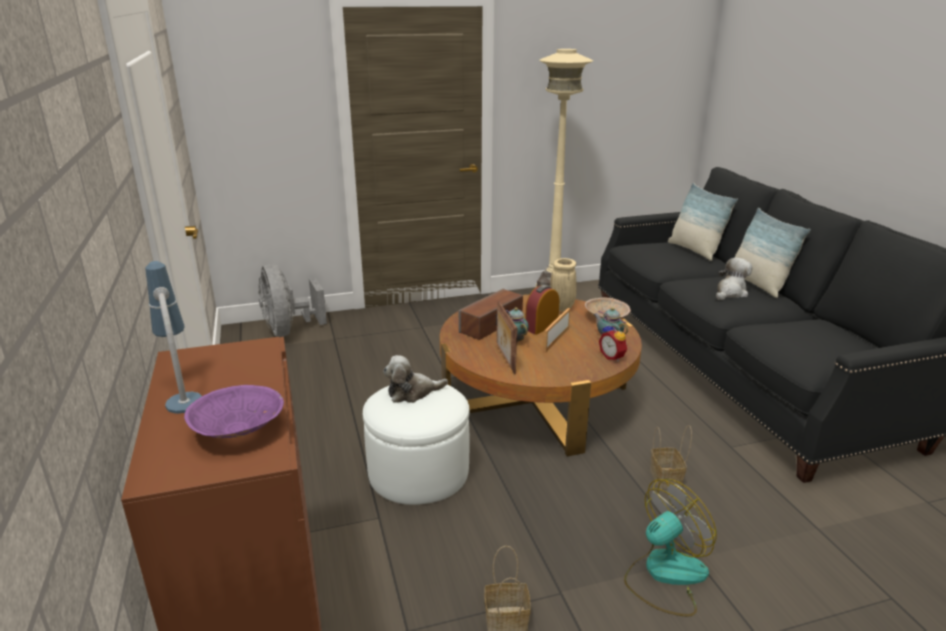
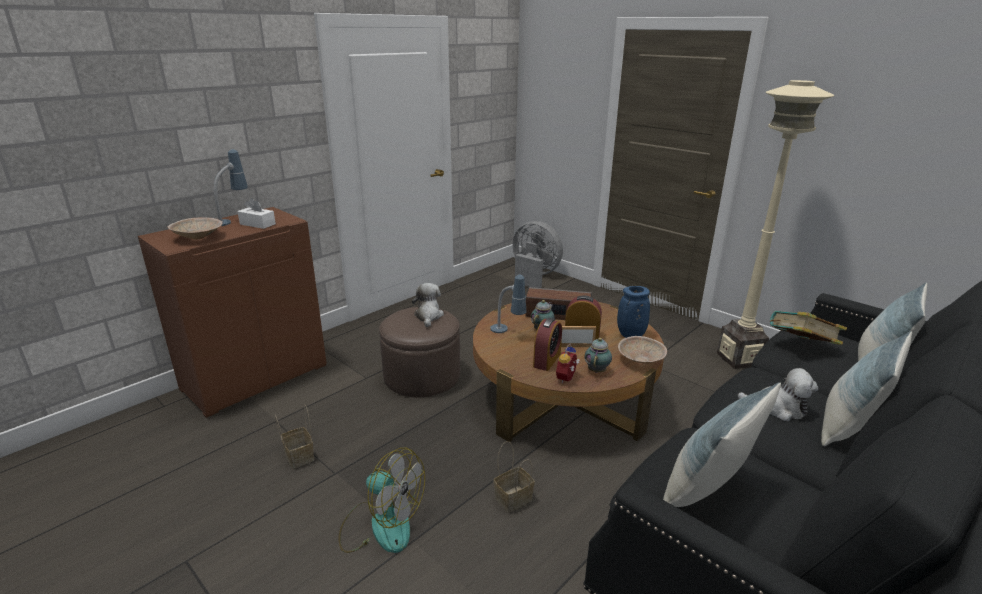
camera: 60 degrees right, 0 degrees up
(239, 430) = (199, 237): purple bowl -> beige bowl
(241, 373) = (257, 224): none -> white tissue box
(289, 330) = (534, 276): grey fan -> grey fan turned 90 degrees clockwise
(412, 392) = (428, 316): plush toy -> plush toy turned 45 degrees clockwise
(418, 472) = (422, 376): white ottoman -> brown ottoman
(504, 359) = (507, 333): picture frame -> table lamp
(562, 308) = (630, 335): beige vase -> blue vase
(573, 356) = (547, 360): none -> alarm clock
(657, 257) = (800, 347): none -> book
(816, 346) = (707, 490): none -> pillow

